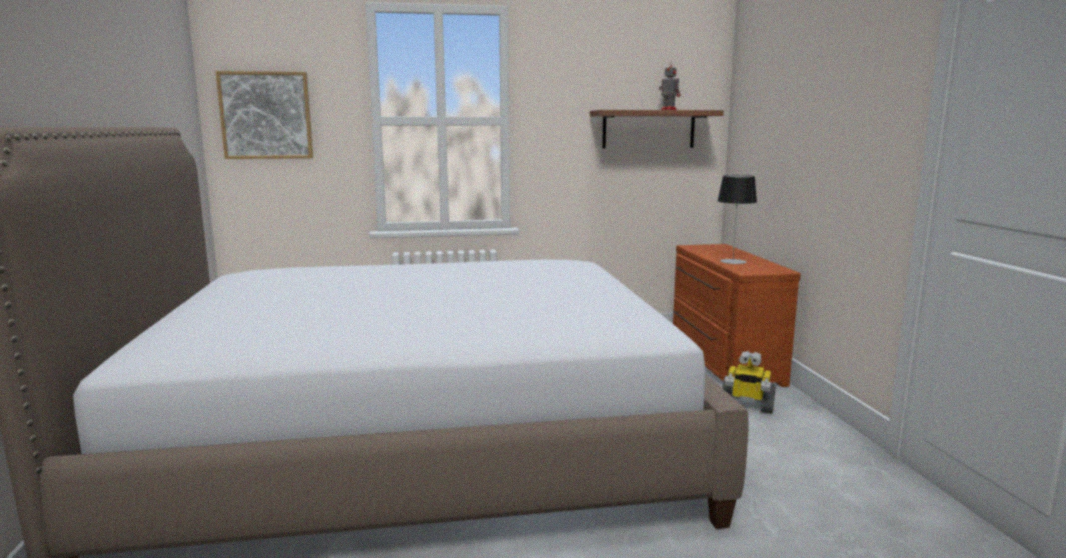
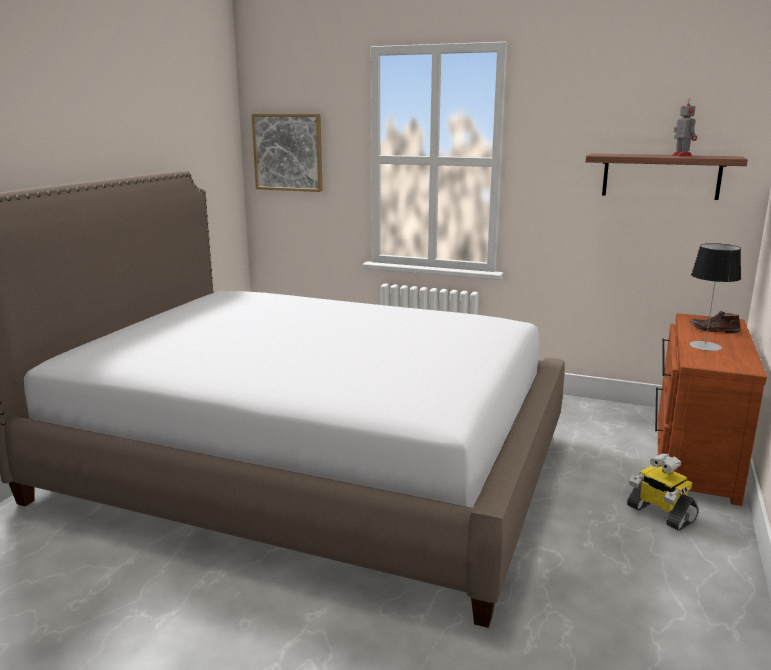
camera: 30 degrees right, 5 degrees up
(720, 252) = (714, 330): none -> brown shoe

